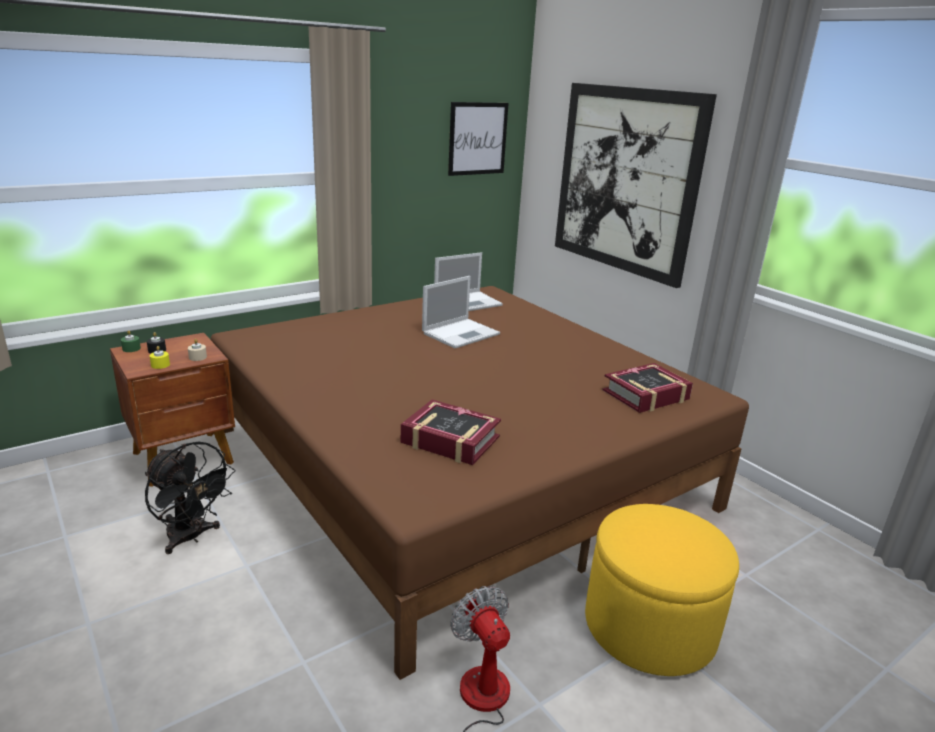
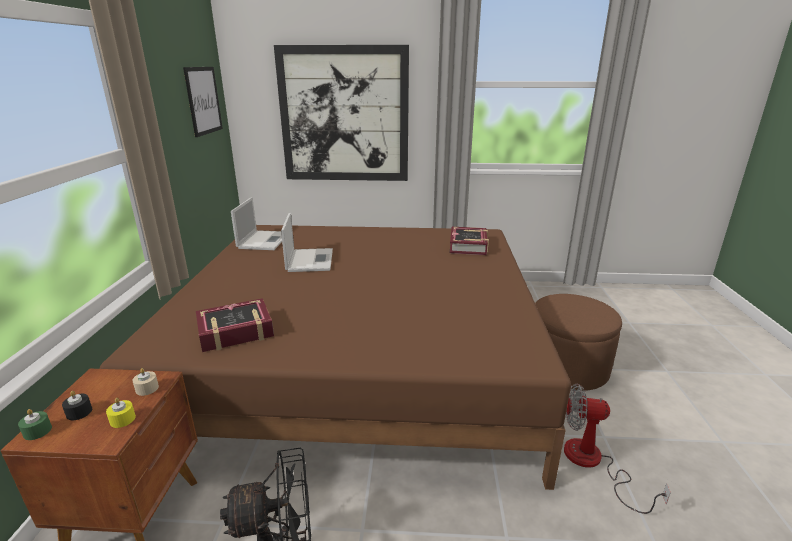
camera: 50 degrees left, 0 degrees up
(450, 440) = (460, 319): book -> book (235, 331)
(649, 626) = (566, 367): yellow ottoman -> brown ottoman

